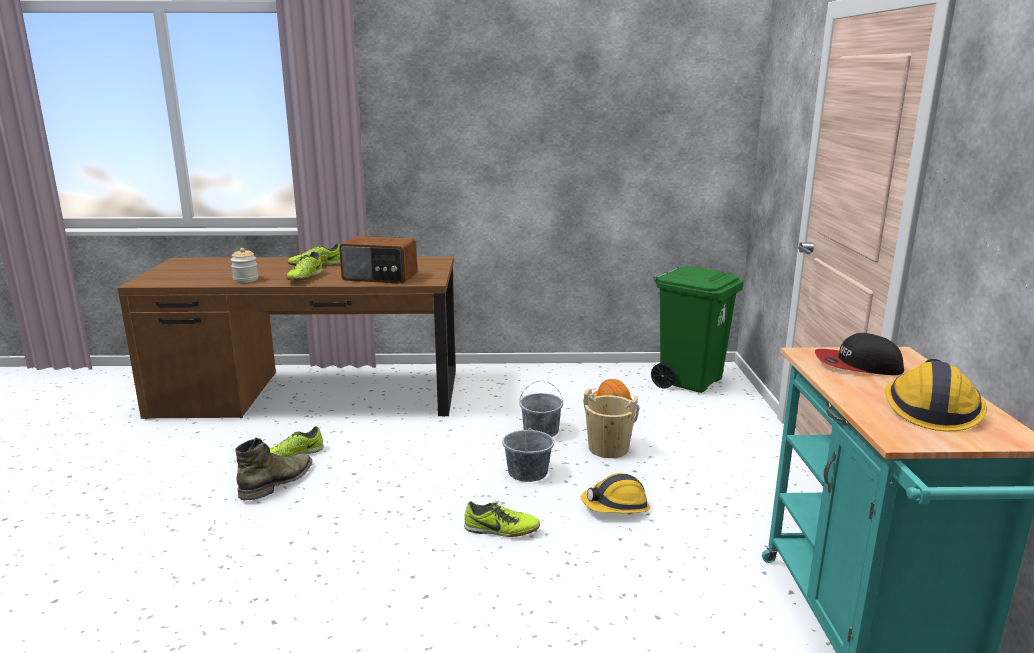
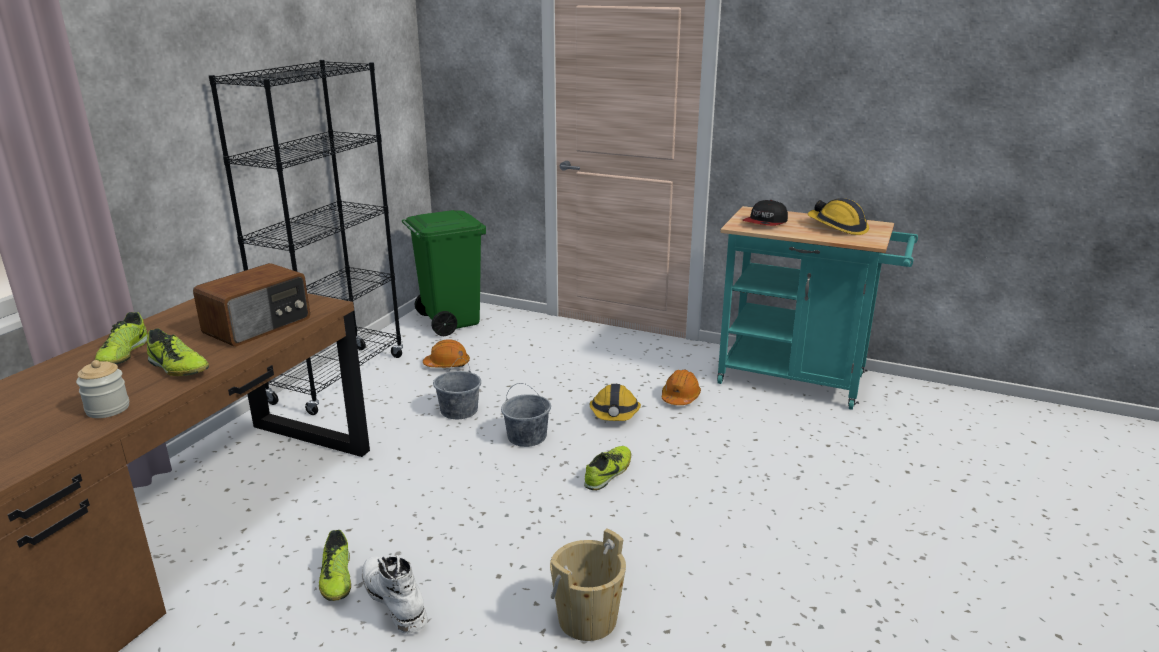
camera: 65 degrees left, 5 degrees up
(278, 482) = (394, 599): green boot -> white boot
(539, 374) = (338, 379): none -> black bookcase
(608, 448) = (524, 390): beige bucket -> beige bucket (587, 619)
(697, 539) = (680, 397): none -> orange hard hat

